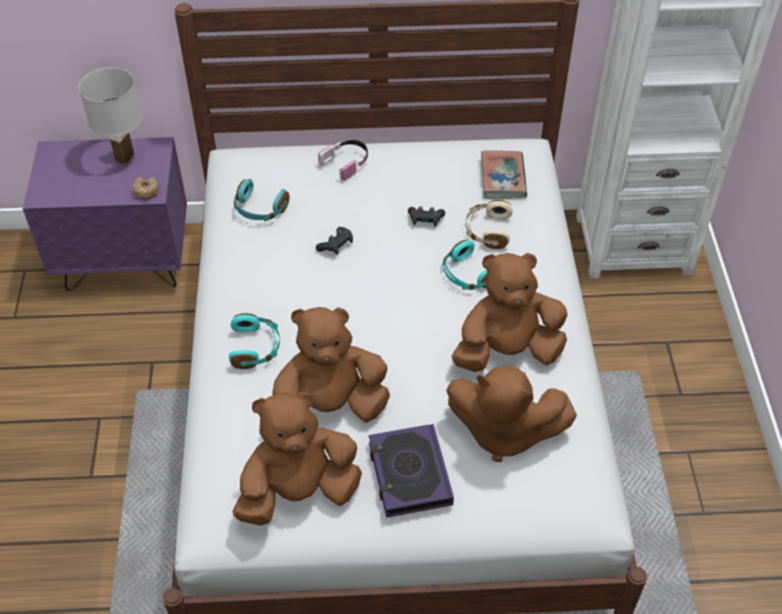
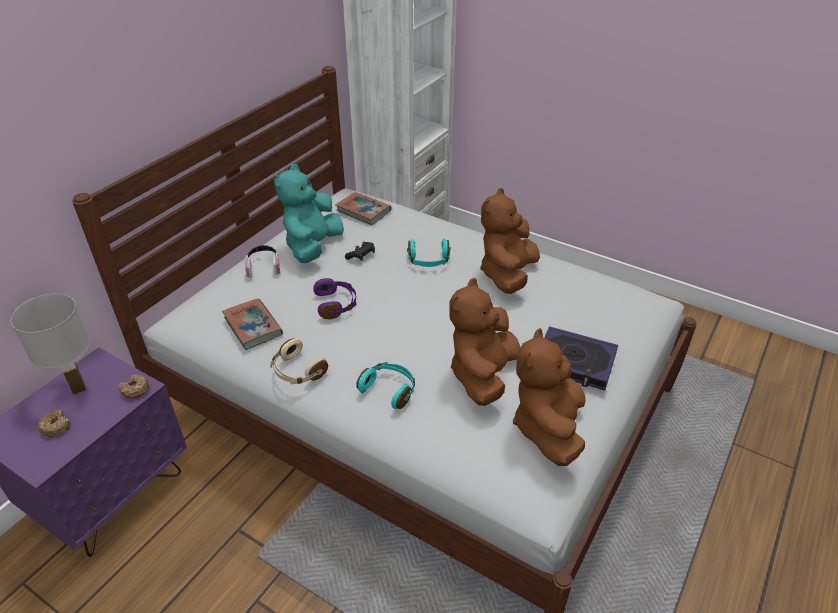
camera: 55 degrees left, 10 degrees down
(79, 176) = (56, 427): none -> donut
(259, 209) = (253, 326): turquoise headphones -> book
(336, 245) = (336, 304): black game controller -> purple headphones
(407, 178) = (313, 247): none -> turquoise plush toy
(487, 231) = (400, 237): beige headphones -> beige headphones (297, 371)
(503, 431) = (571, 306): brown plush toy -> none

